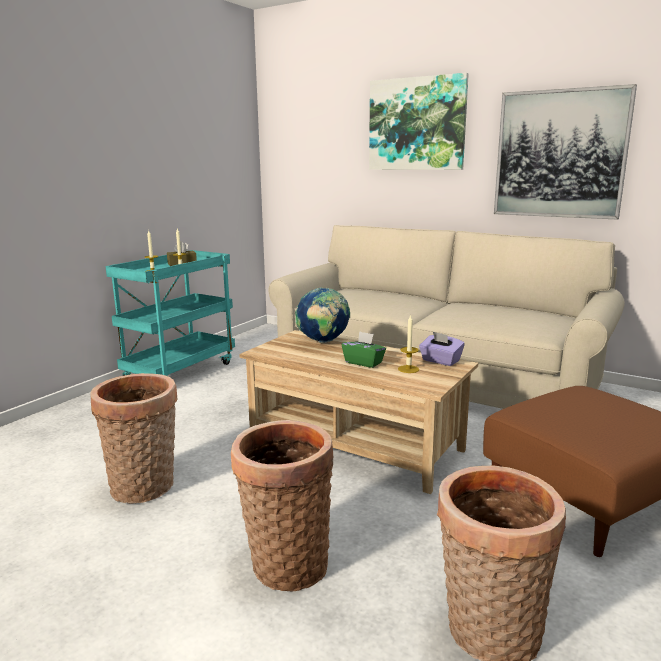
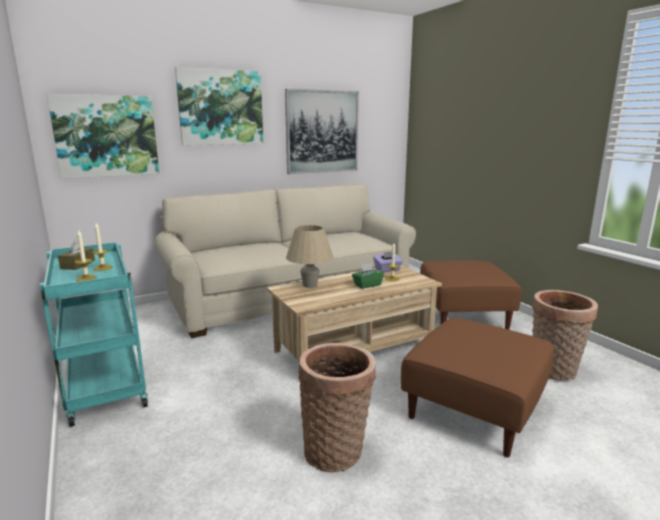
camera: 60 degrees left, 0 degrees up
(286, 562) = (475, 409): basket -> brown ottoman
(309, 158) = (106, 136): none -> picture
(323, 342) = (310, 285): globe -> beige table lamp

